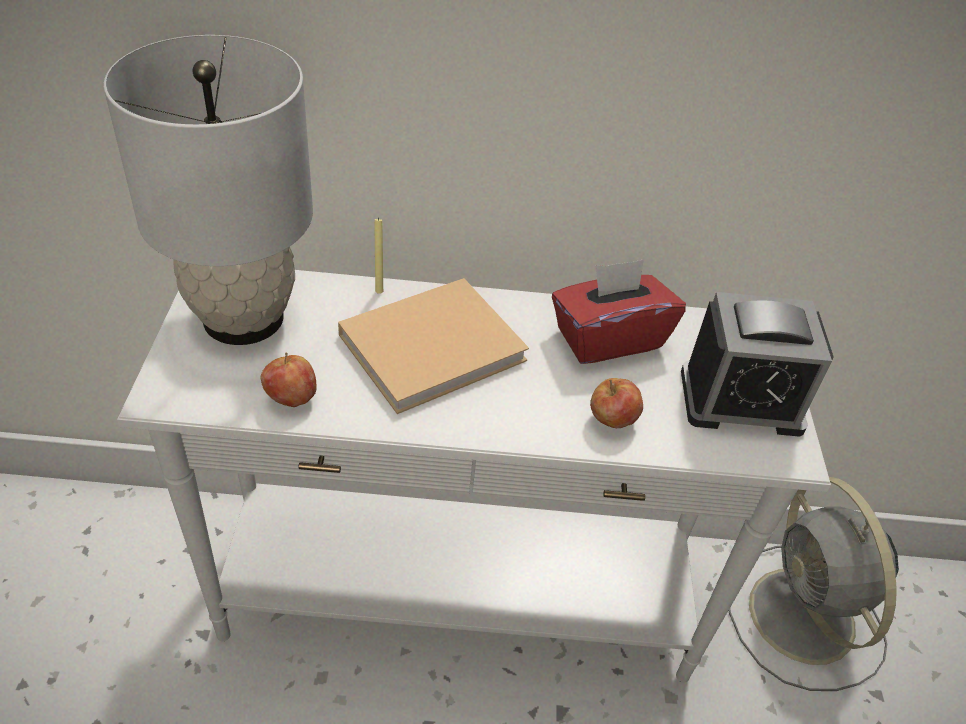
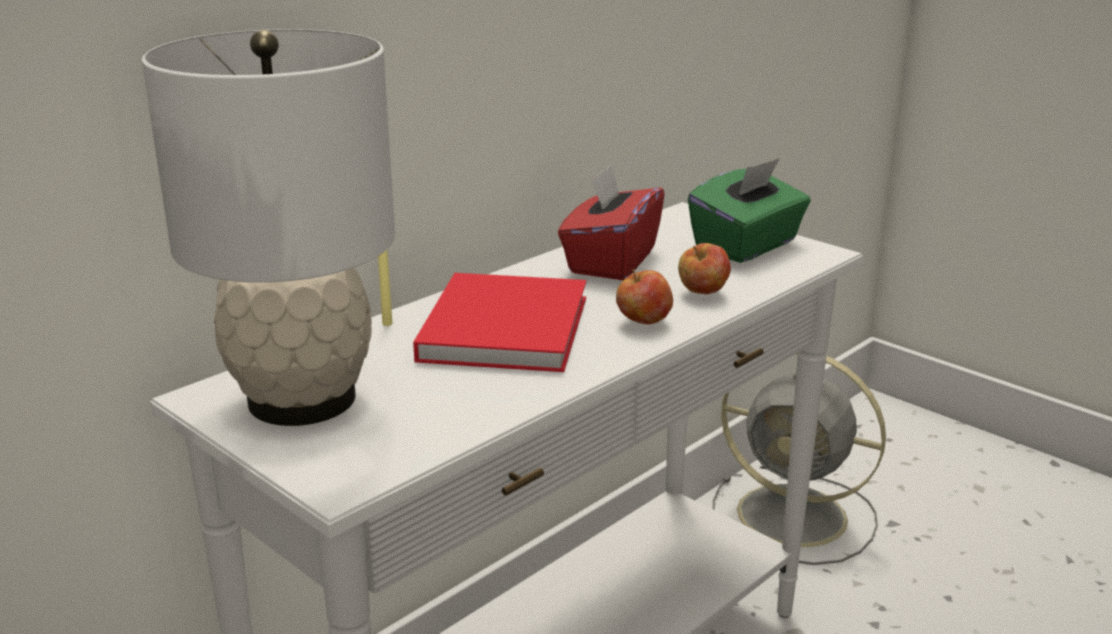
camera: 45 degrees left, 20 degrees down
(291, 398) = (463, 413): apple -> apple (643, 323)
(437, 346) = (506, 325): beige book -> red book
(741, 400) = (747, 246): alarm clock -> green tissue box

